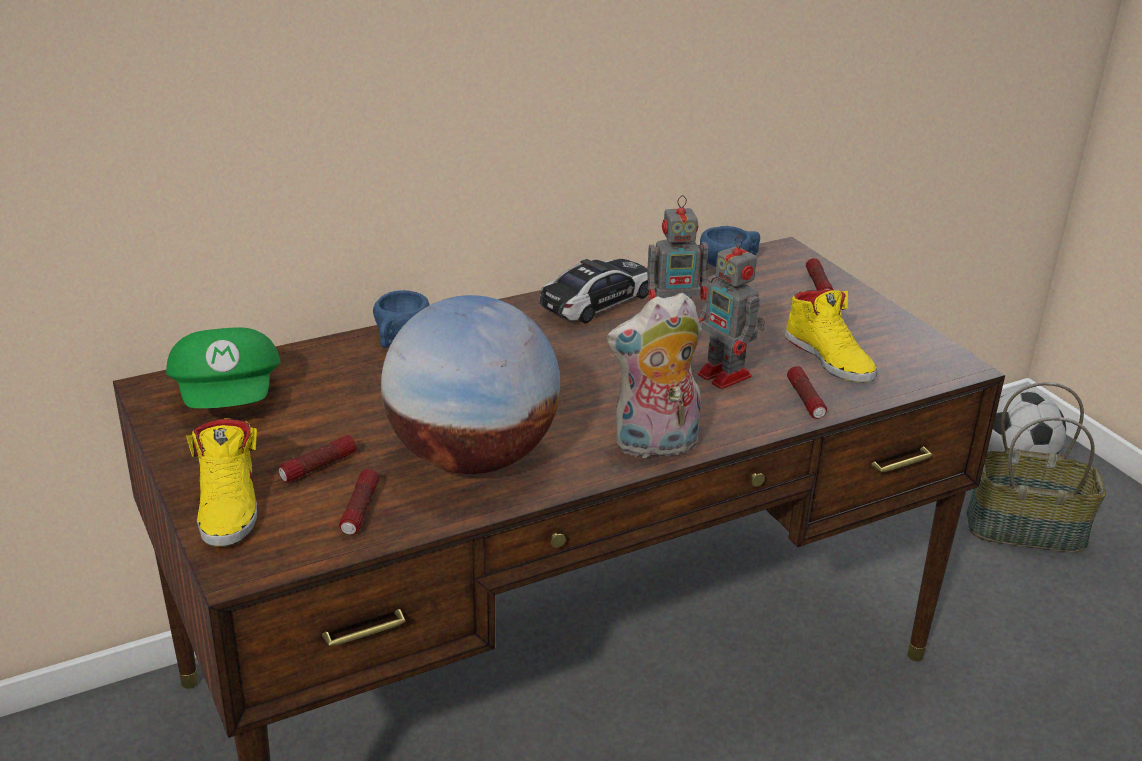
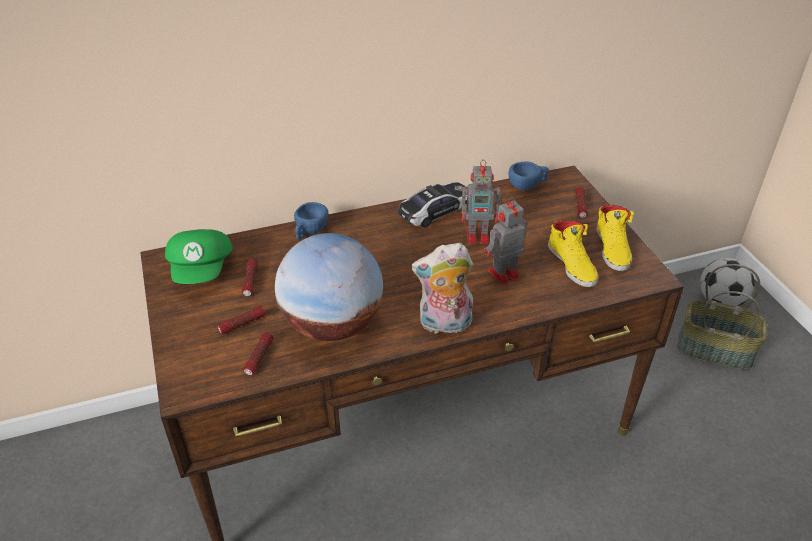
camera: 10 degrees right, 10 degrees up
(229, 505) = (187, 347): yellow shoe -> yellow shoe (612, 249)
(726, 376) = (502, 274): toy robot -> toy robot turned 90 degrees clockwise
(805, 400) = (547, 297): flashlight -> flashlight (250, 282)

